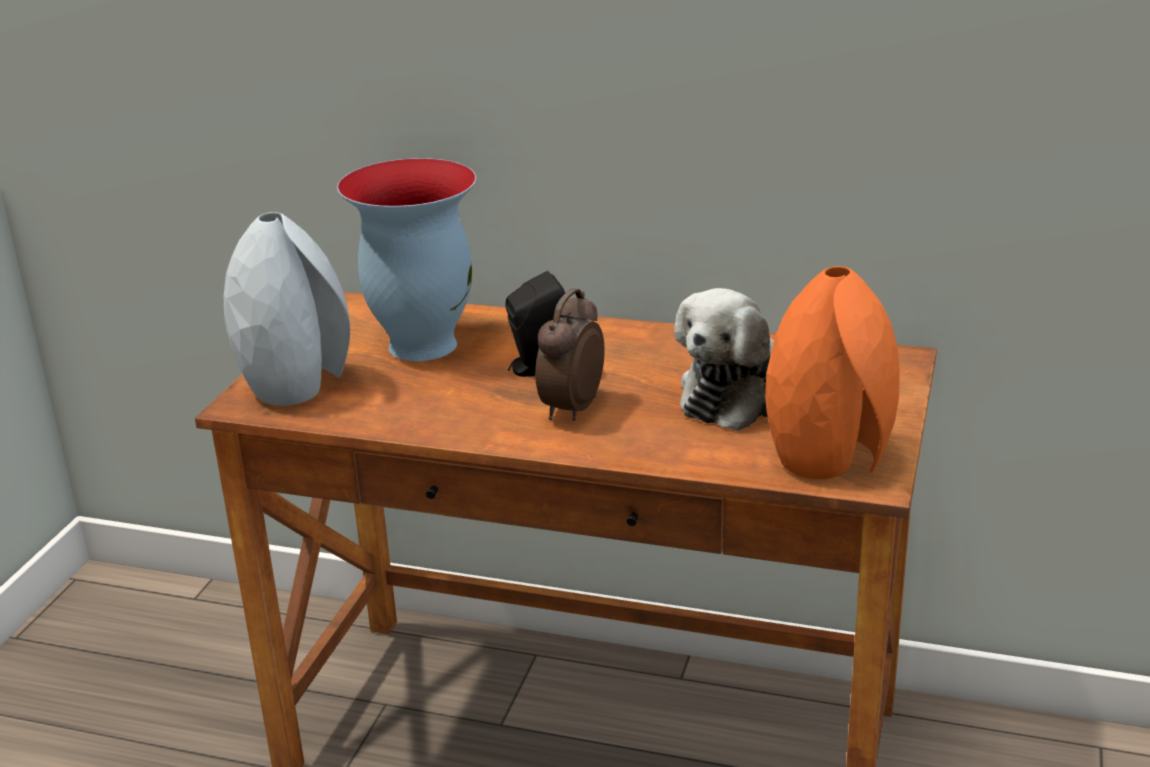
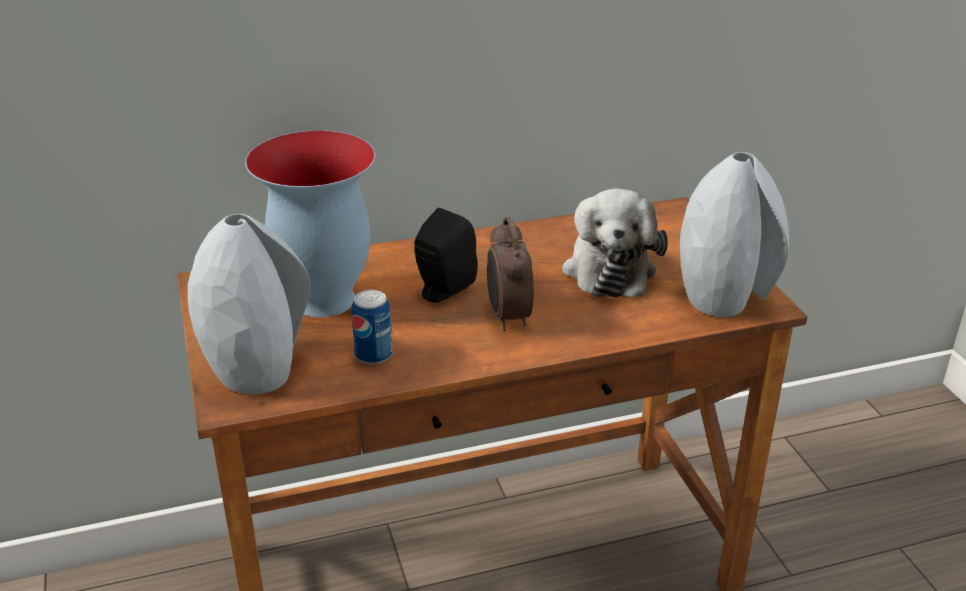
camera: 35 degrees left, 5 degrees up
(405, 404) = (374, 355): none -> can
(831, 459) = (724, 298): orange vase -> grey vase

